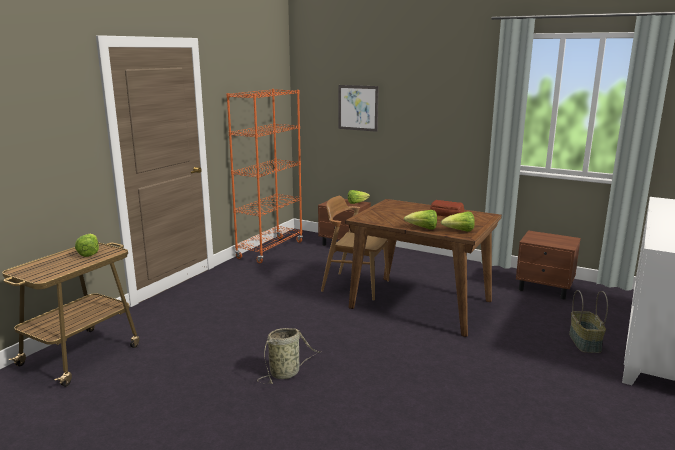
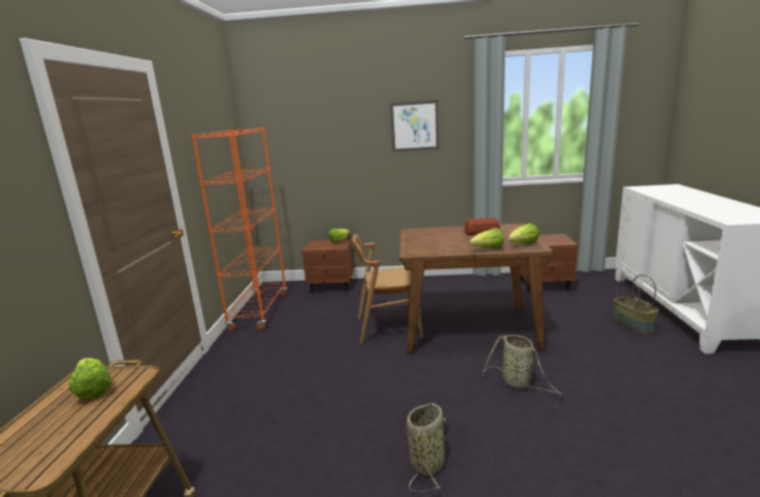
camera: 25 degrees left, 0 degrees up
(358, 108) = (325, 142): picture -> picture (414, 126)
(411, 351) = (518, 383): none -> basket

